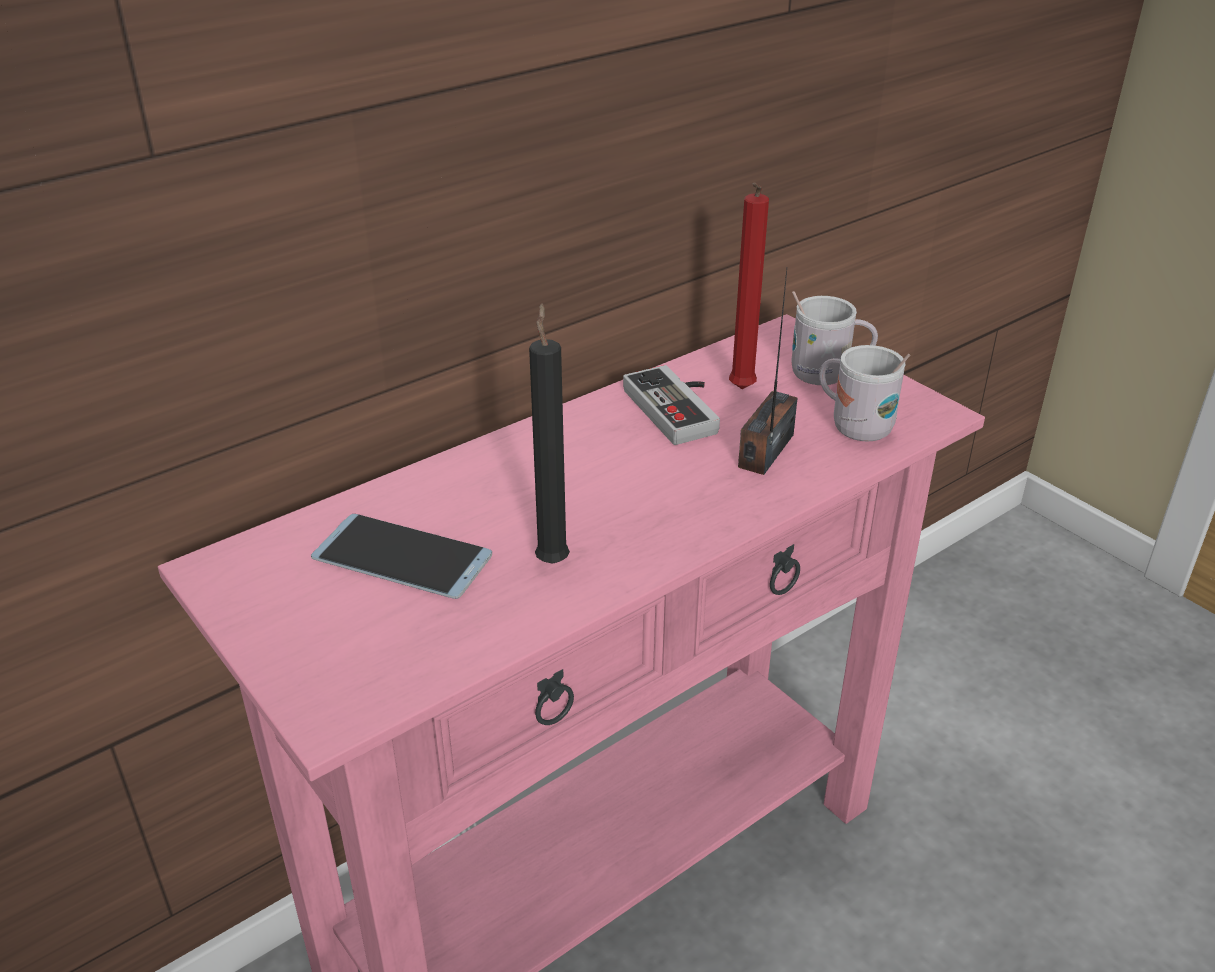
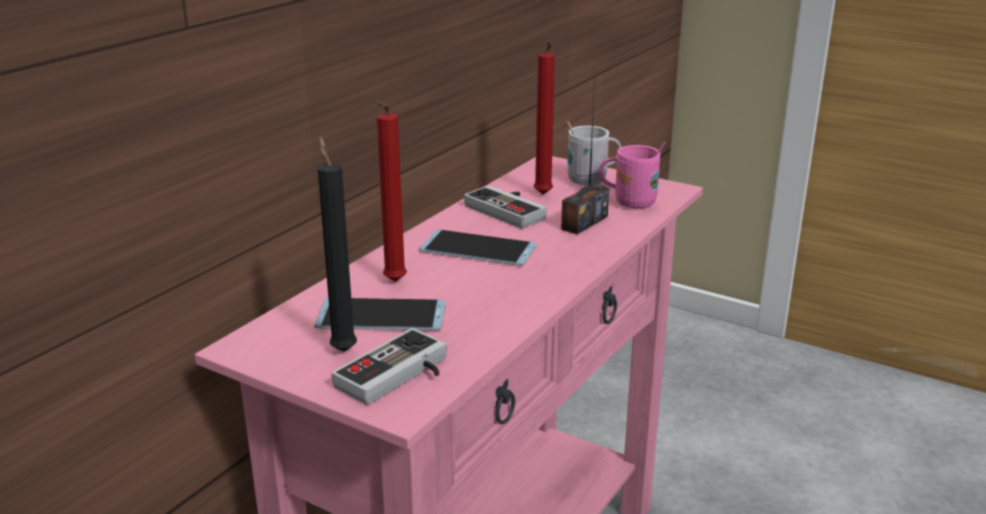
camera: 20 degrees left, 10 degrees down
(361, 664) = (399, 376): none -> game controller
(450, 505) = (393, 283): none -> red candle
(552, 559) = (488, 299): black candle -> black candle (343, 349)
(594, 469) = (478, 249): none -> phone
(767, 451) = (584, 222): radio -> radio turned 150 degrees counterclockwise
(854, 426) = (628, 202): white mug -> pink mug

